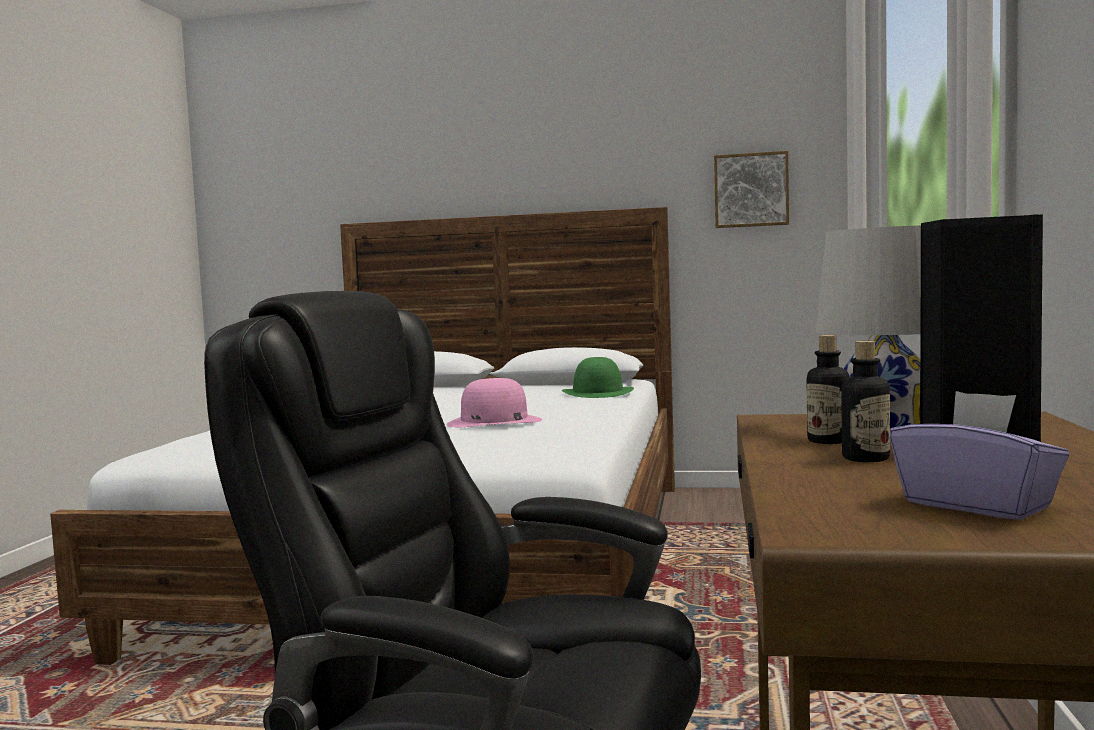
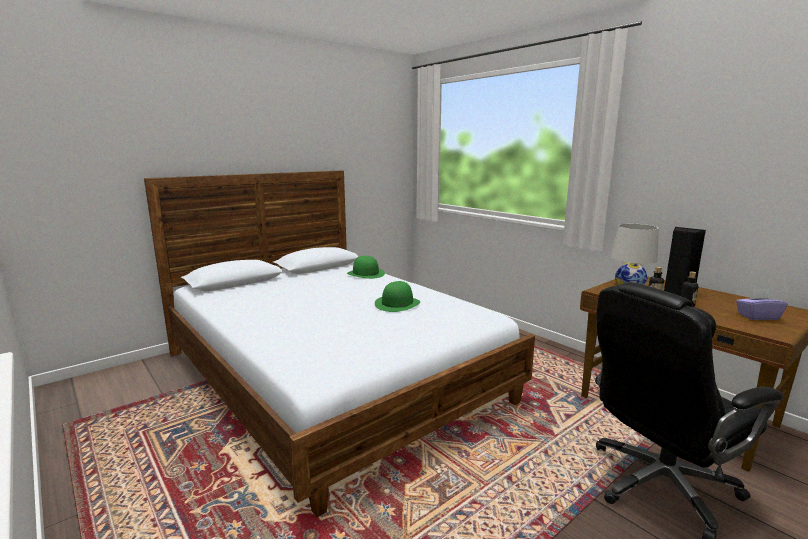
camera: 50 degrees left, 10 degrees up
(494, 422) = (397, 304): pink hat -> green hat
(751, 190) = (372, 162): picture -> none

